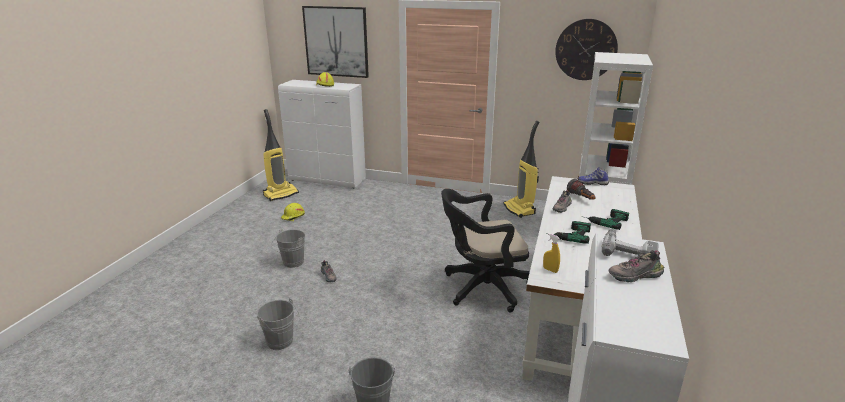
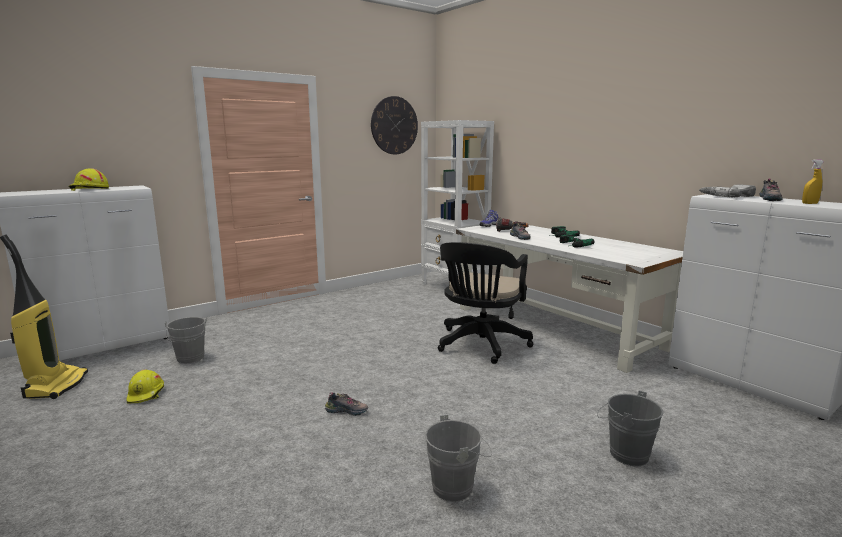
camera: 55 degrees left, 10 degrees down
(291, 263) = (271, 428): grey bucket -> grey bucket (190, 359)
(336, 41) = (88, 124): picture -> none
(520, 209) = (377, 293): vacuum cleaner -> none
(550, 270) = (625, 259): yellow spray bottle -> yellow spray bottle (809, 203)

